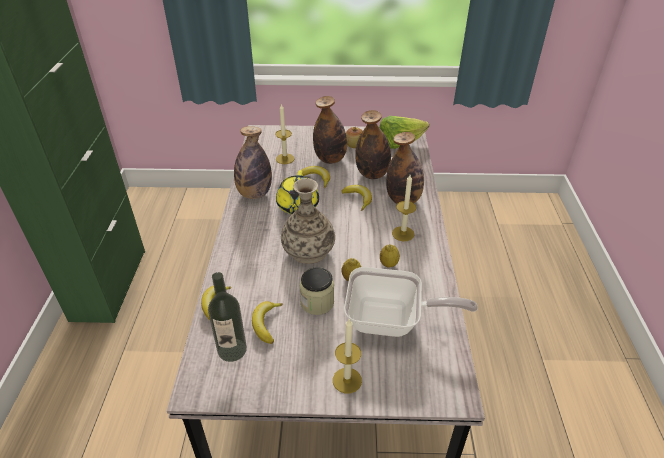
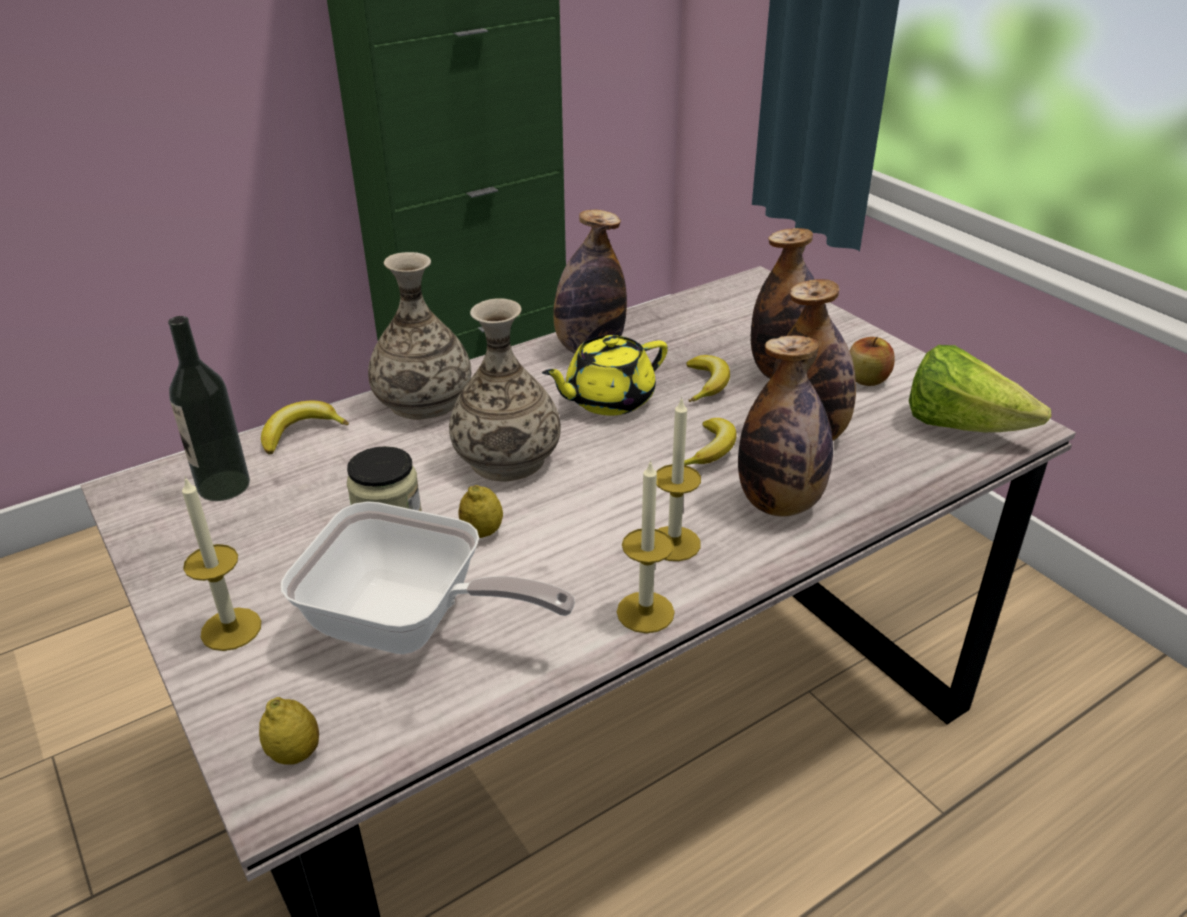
camera: 55 degrees right, 5 degrees down
(237, 257) = (424, 401): none -> vase
(266, 324) = (300, 492): banana -> none
(285, 159) = (719, 334): candle -> candle (645, 612)
(388, 264) = (564, 560): lemon -> lemon (295, 753)
(391, 321) = (411, 625): frying pan -> frying pan turned 45 degrees counterclockwise

